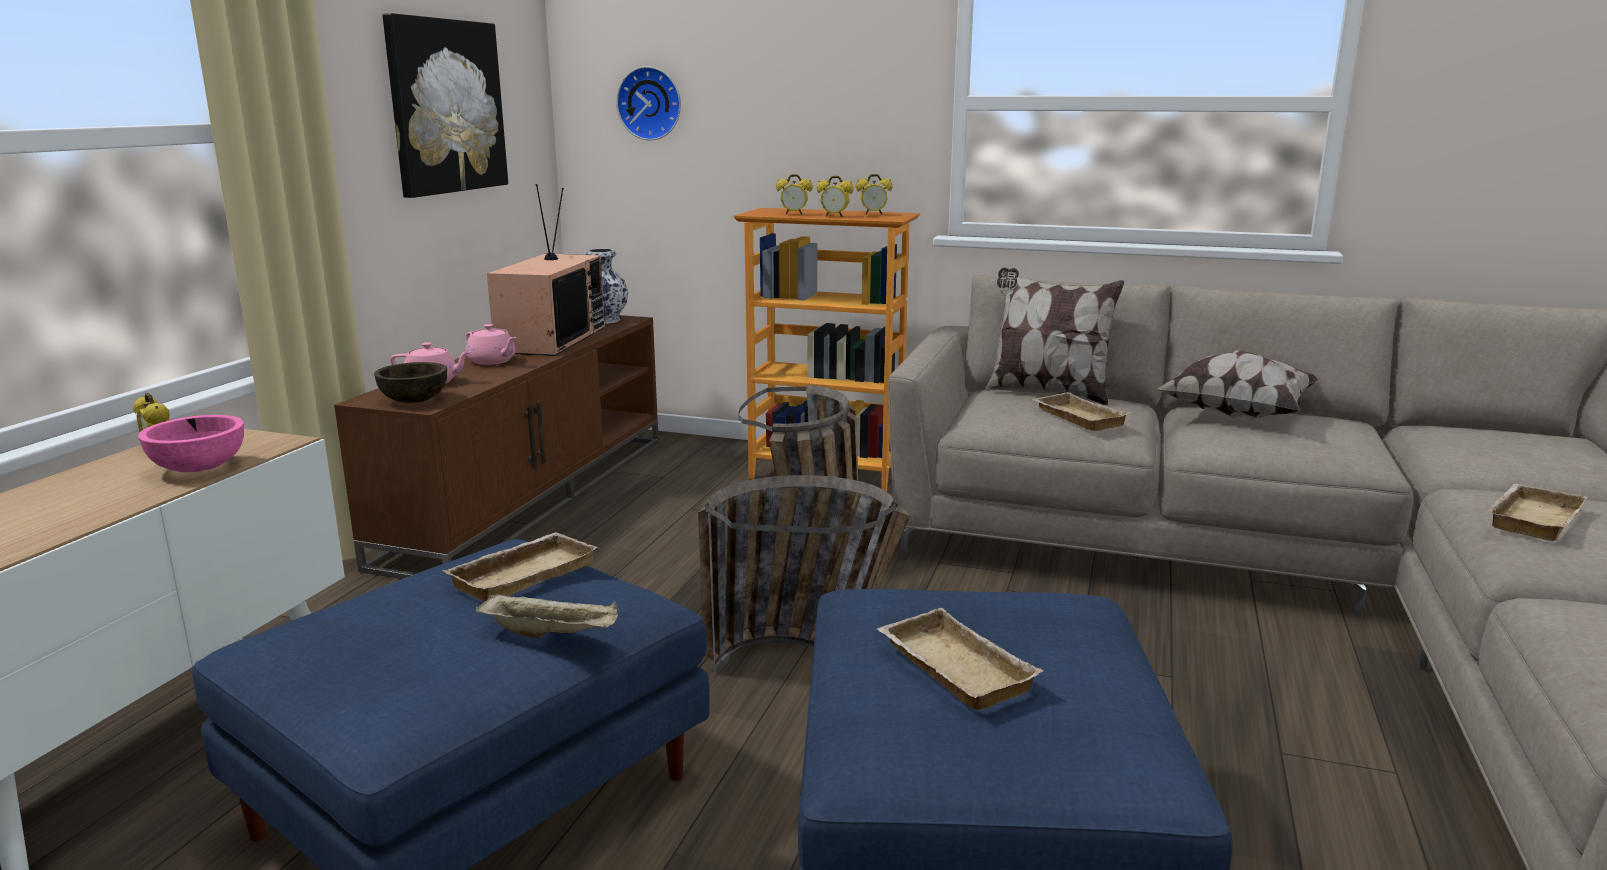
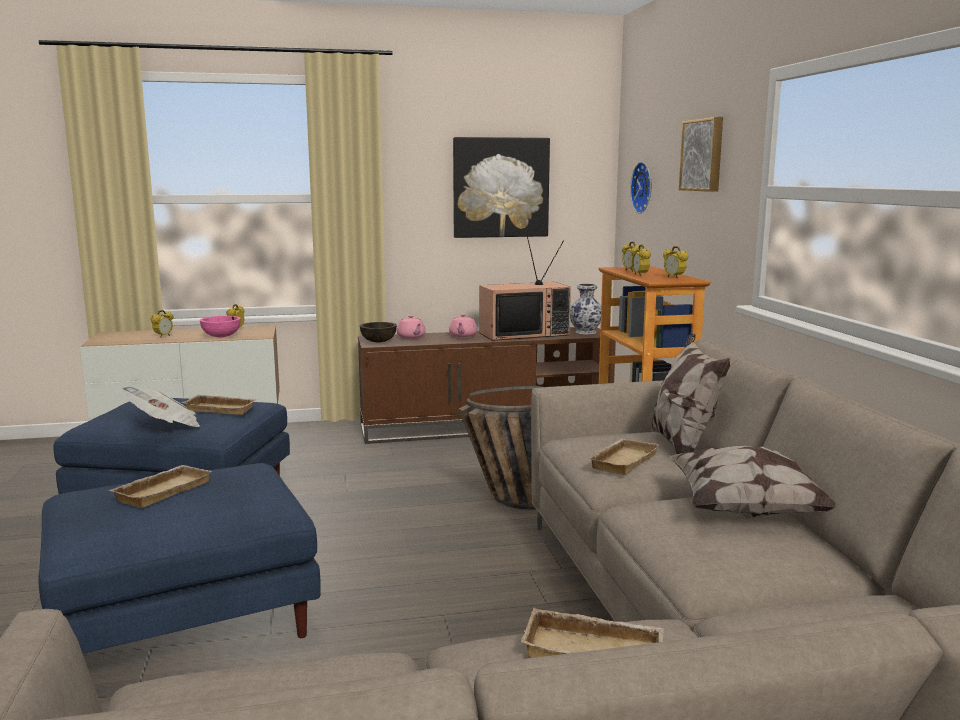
camera: 60 degrees right, 5 degrees down
(52, 512) = (163, 336): none -> alarm clock
(553, 634) = (164, 425): beige tray -> newspaper
(804, 661) = (364, 534): basket -> none
(813, 59) = (703, 155): none -> picture

